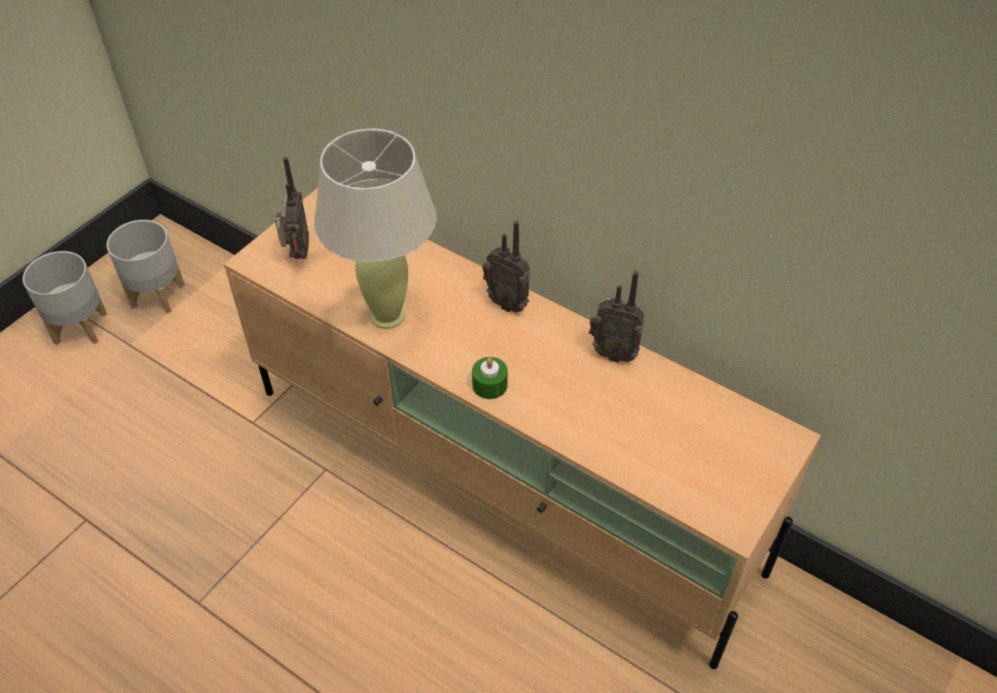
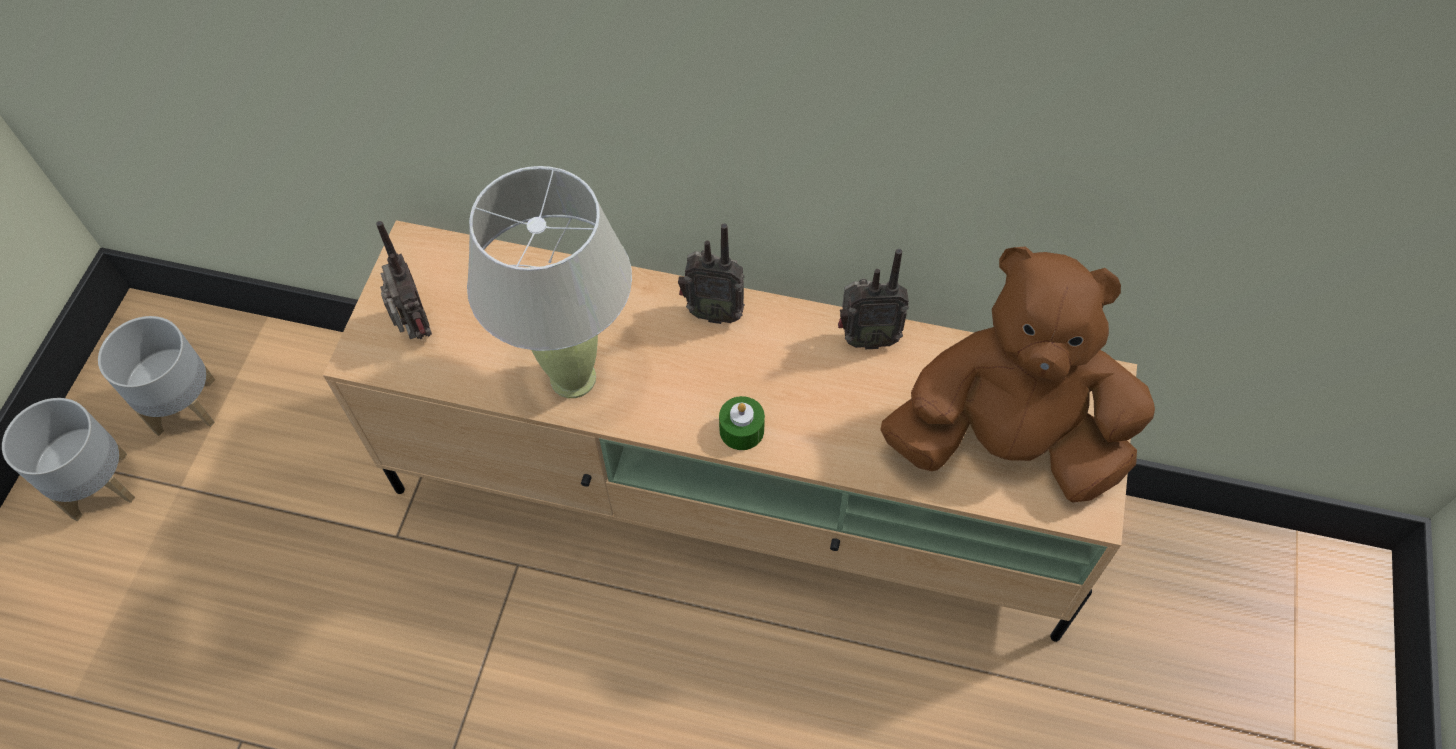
camera: 20 degrees left, 10 degrees up
(689, 456) = (1007, 442): none -> brown plush toy

